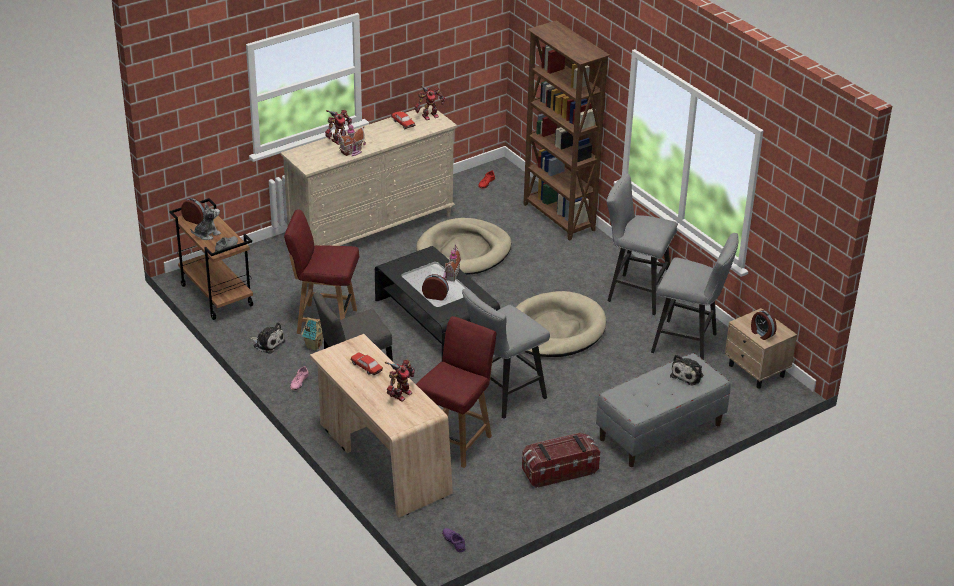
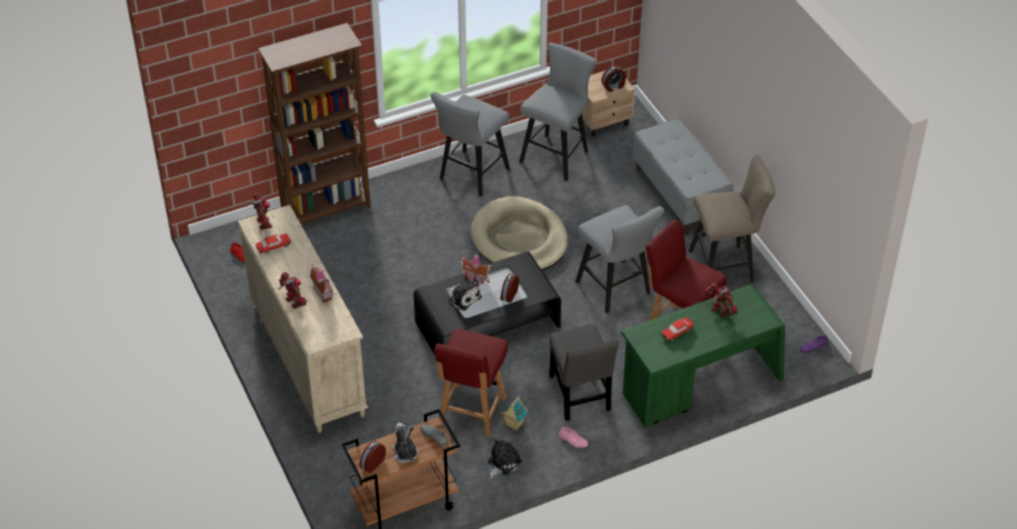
camera: 80 degrees left, 10 degrees up
(381, 460) = (700, 386): beige desk -> green desk
(464, 251) = (369, 289): beige dog bed -> none
(559, 471) = (726, 266): storage box -> beige stool
(688, 375) = (668, 140): plush toy -> plush toy (463, 297)

